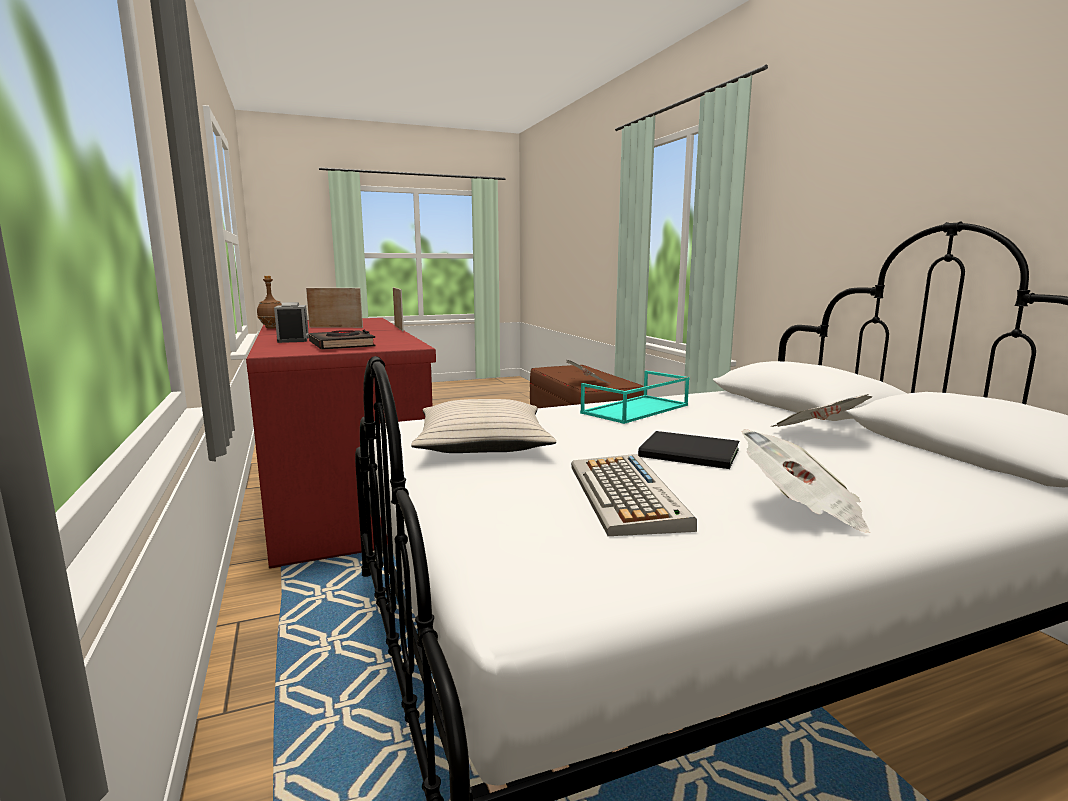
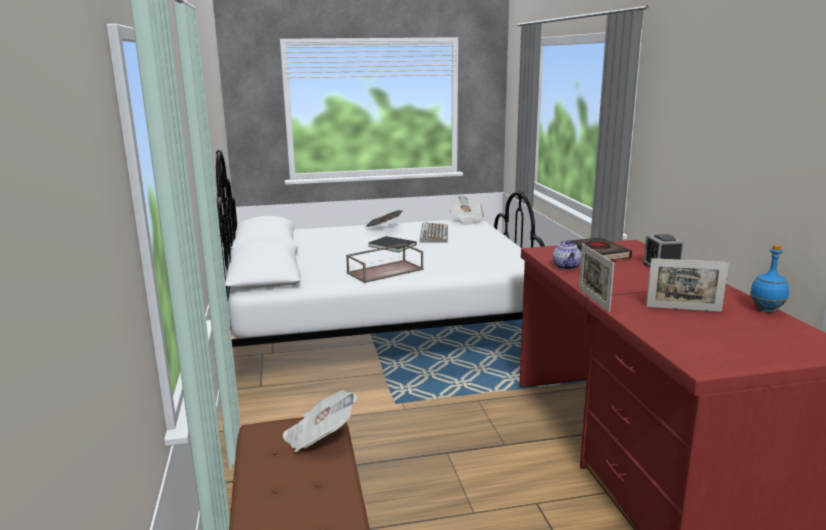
camera: 170 degrees left, 5 degrees up
(272, 328) = (765, 310): brown bottle -> blue bottle
(396, 338) = (566, 267): none -> teapot
(483, 443) = (483, 253): beige pillow -> none
(635, 409) = (385, 271): turquoise tray -> brown tray
(816, 435) = (317, 250): newspaper -> newspaper (466, 220)

